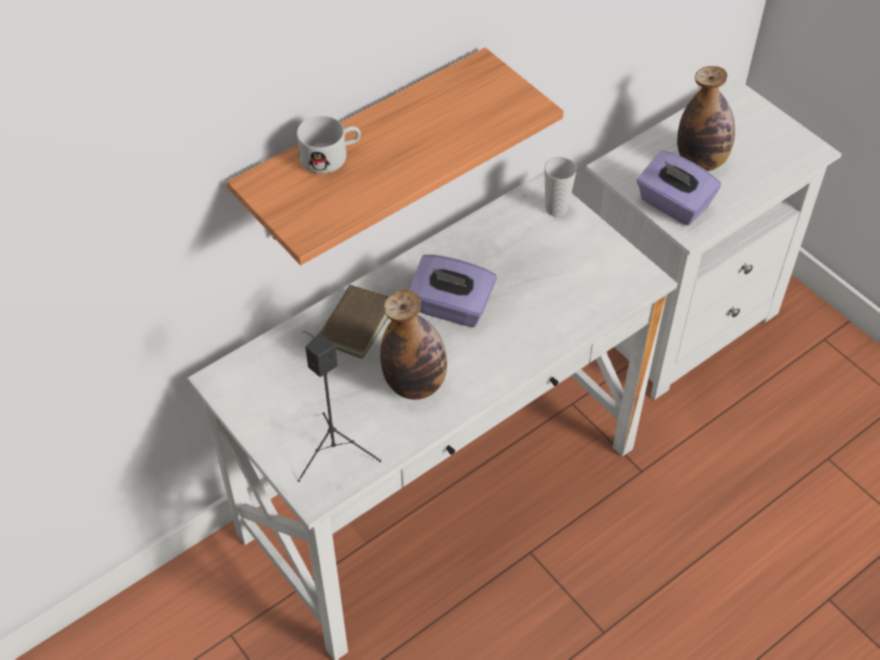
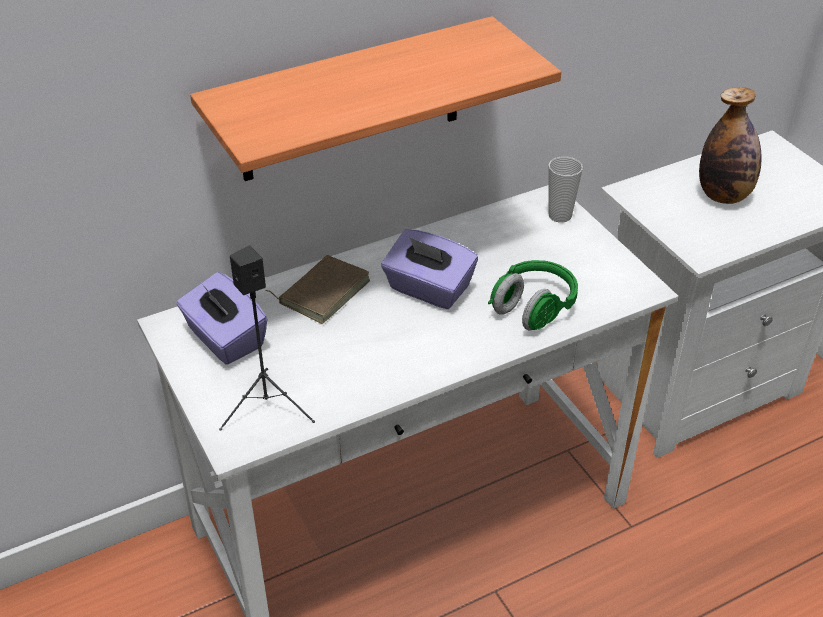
camera: 10 degrees right, 10 degrees down
(331, 156) = (304, 84): white mug -> none
(415, 384) = (371, 354): bottle -> none
(550, 314) = (533, 308): none -> green headphones
(673, 204) = (687, 230): purple tissue box -> purple tissue box (225, 339)

